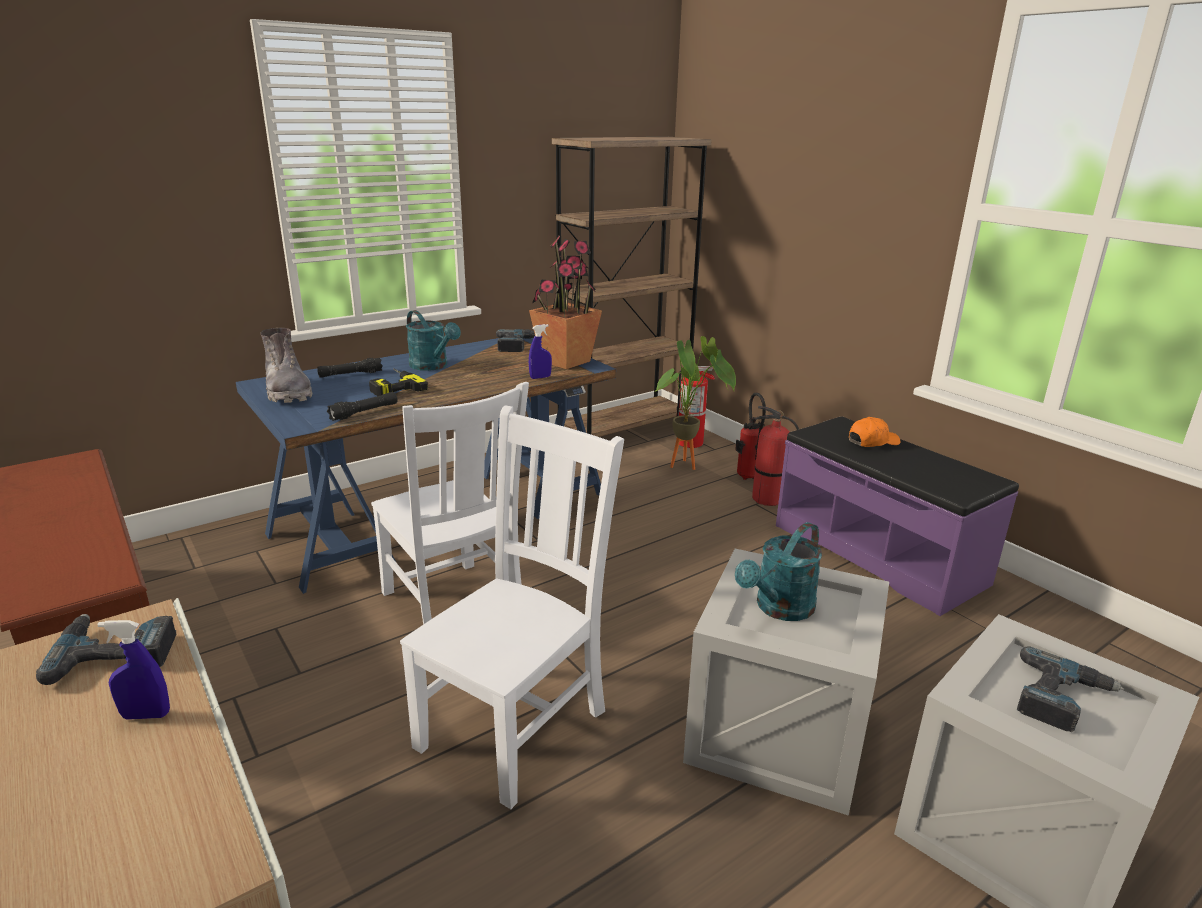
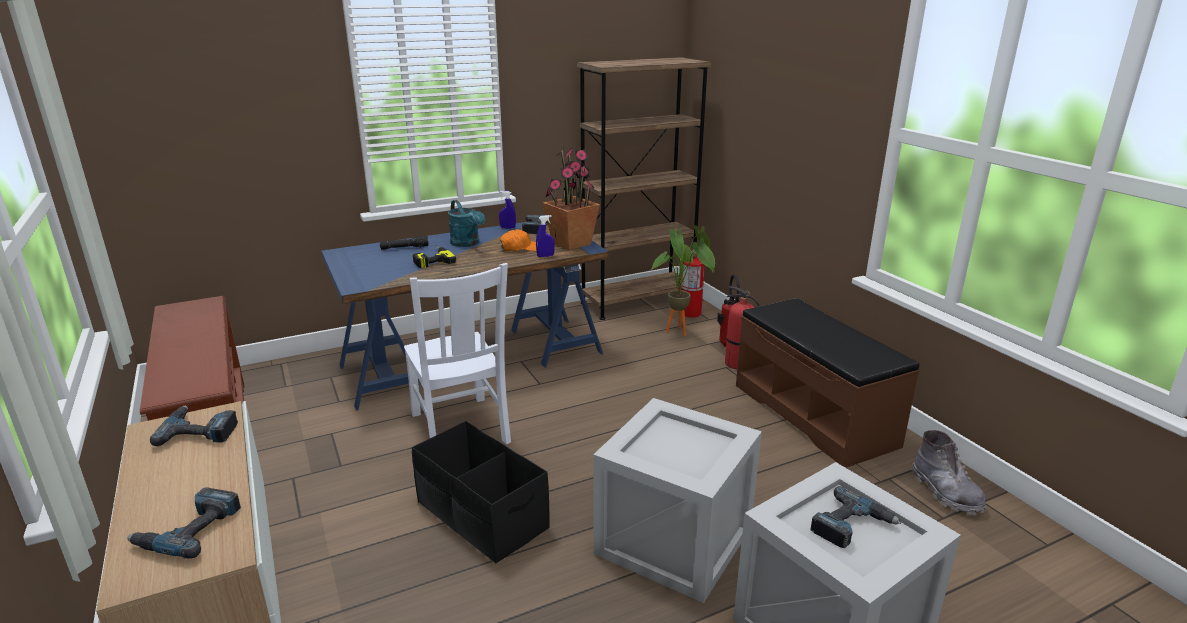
camera: 10 degrees right, 0 degrees up
(138, 828) = (189, 530): none -> power drill
(146, 715) = (208, 469): blue spray bottle -> blue spray bottle (507, 228)
(288, 392) = (355, 260): grey boot -> grey boot (945, 492)
(364, 412) = (403, 278): black flashlight -> none
(517, 725) = (481, 516): white chair -> black storage box
(779, 609) = (667, 444): turquoise watering can -> none
(872, 441) = (811, 321): orange cap -> orange cap (520, 248)
(878, 553) = (814, 414): purple bench -> brown bench

